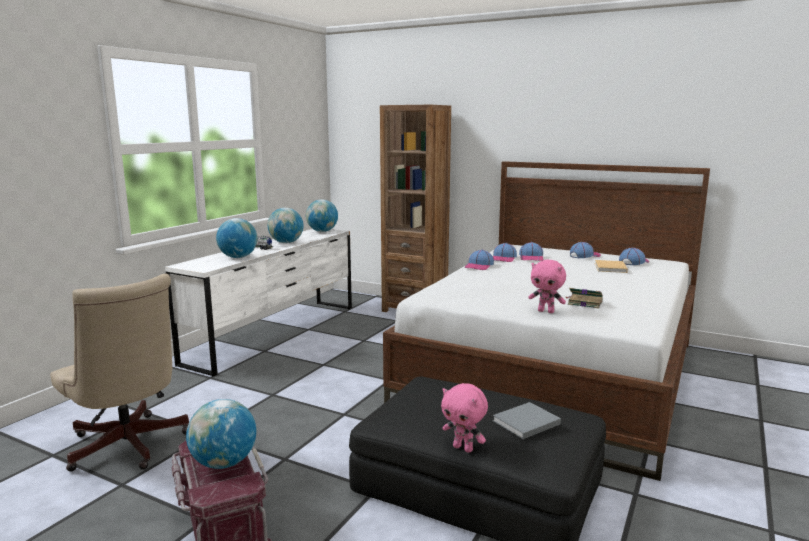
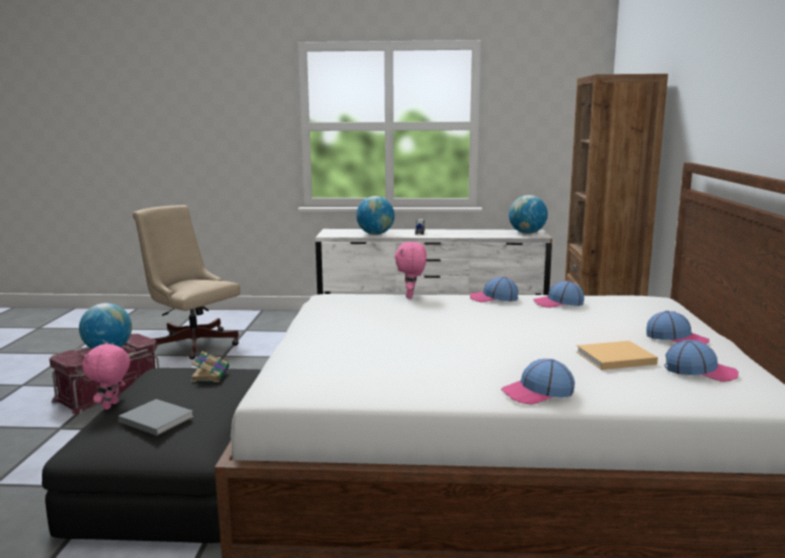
camera: 65 degrees right, 0 degrees up
(128, 448) = (192, 342): beige office chair -> beige office chair turned 105 degrees clockwise
(286, 243) = (453, 234): globe -> none
(531, 258) = (593, 314): cap -> cap (538, 392)
(546, 311) = (319, 342): pink plush toy -> pink plush toy (411, 296)
(584, 303) = (377, 355): book -> book (210, 374)

